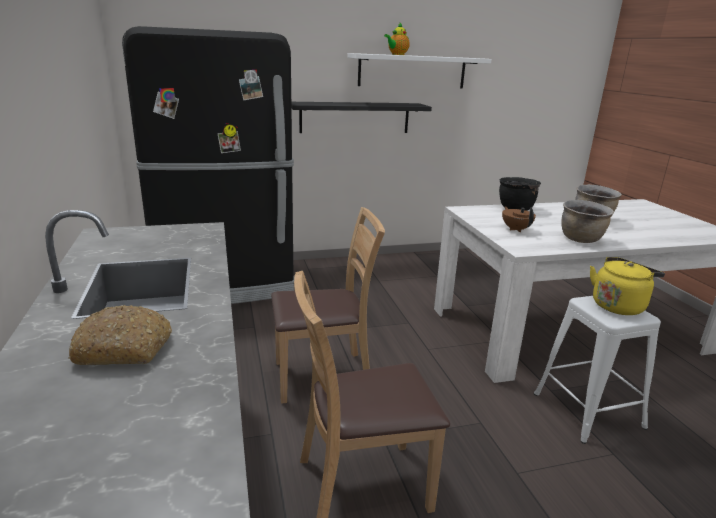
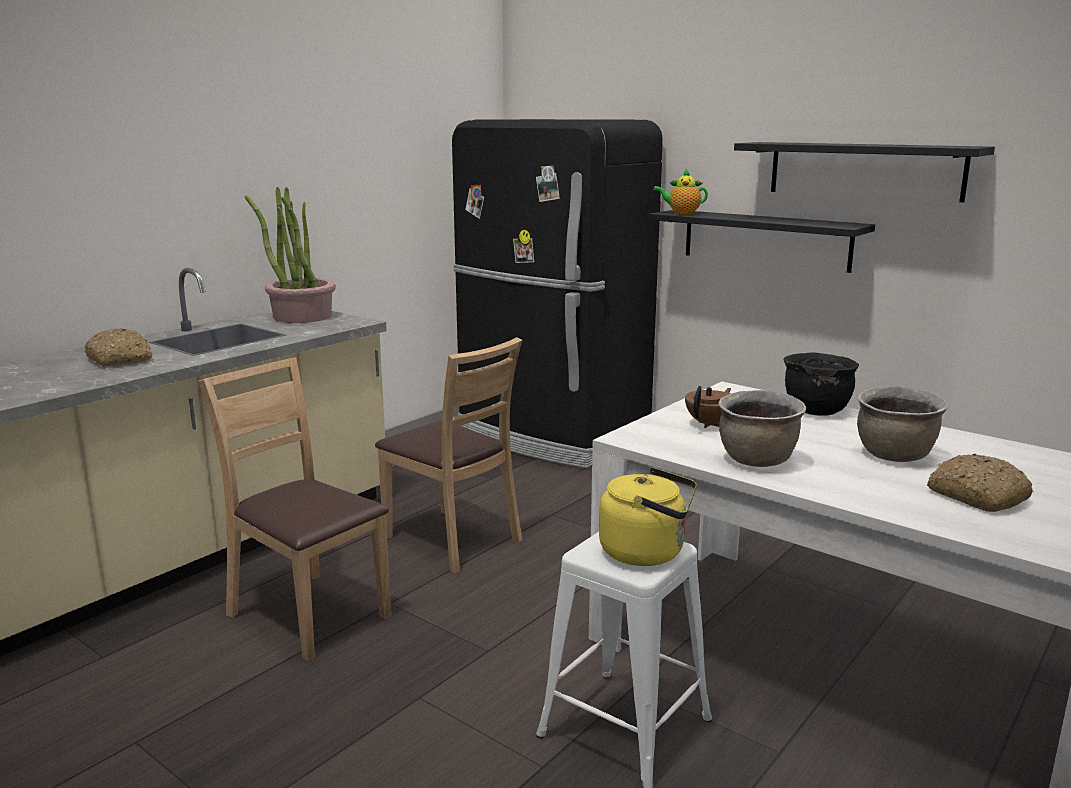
camera: 55 degrees right, 5 degrees down
(135, 238) = (302, 316): none -> potted plant
(397, 54) = (818, 143): teapot -> teapot (681, 213)
(412, 71) = (864, 170): white shelf -> black shelf
(650, 226) = (976, 496): none -> bread

